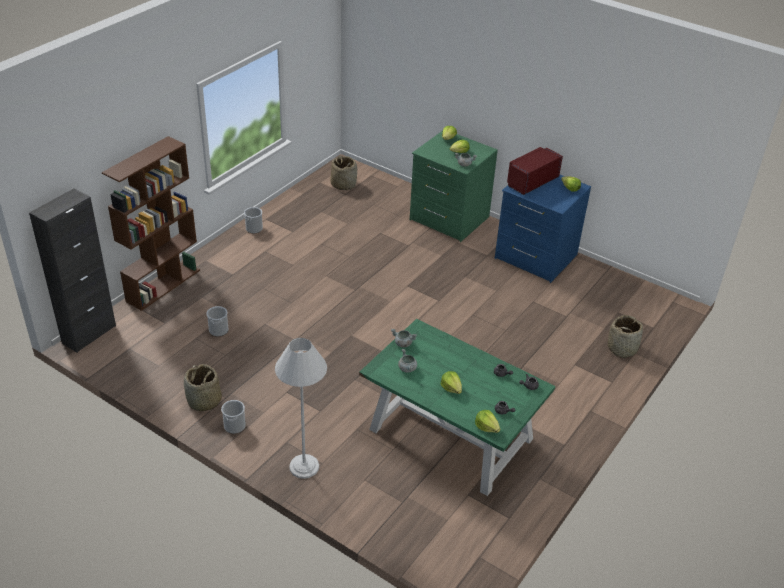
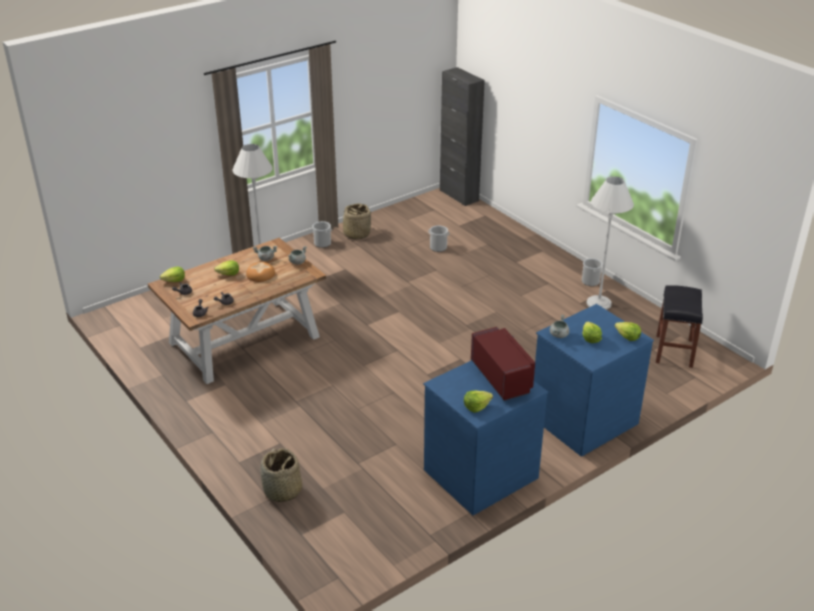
camera: 110 degrees right, 5 degrees down
(163, 285) = (511, 228): brown bookcase -> none
(289, 222) = (599, 303): none -> white floor lamp
(343, 184) = (674, 351): basket -> black stool
(439, 363) = (260, 274): none -> bread
(448, 219) = (582, 419): green dresser -> blue dresser
(452, 434) = (243, 340): green dining table -> brown dining table

